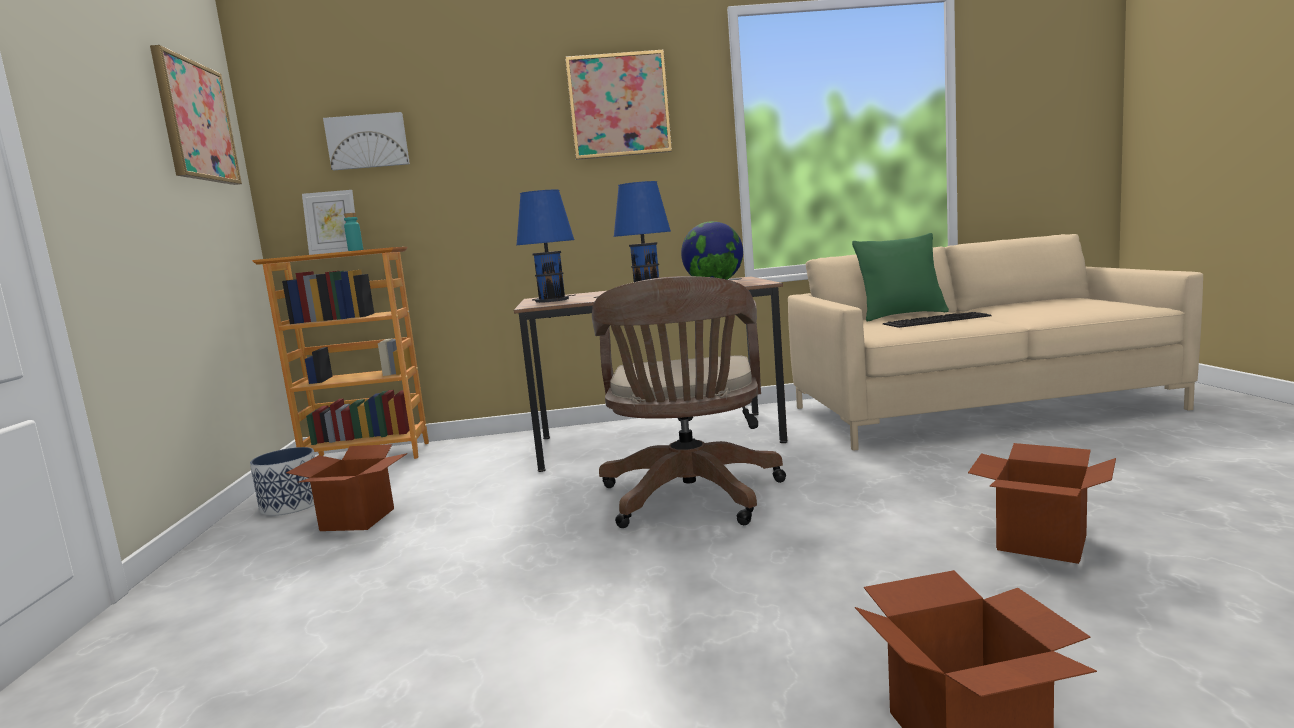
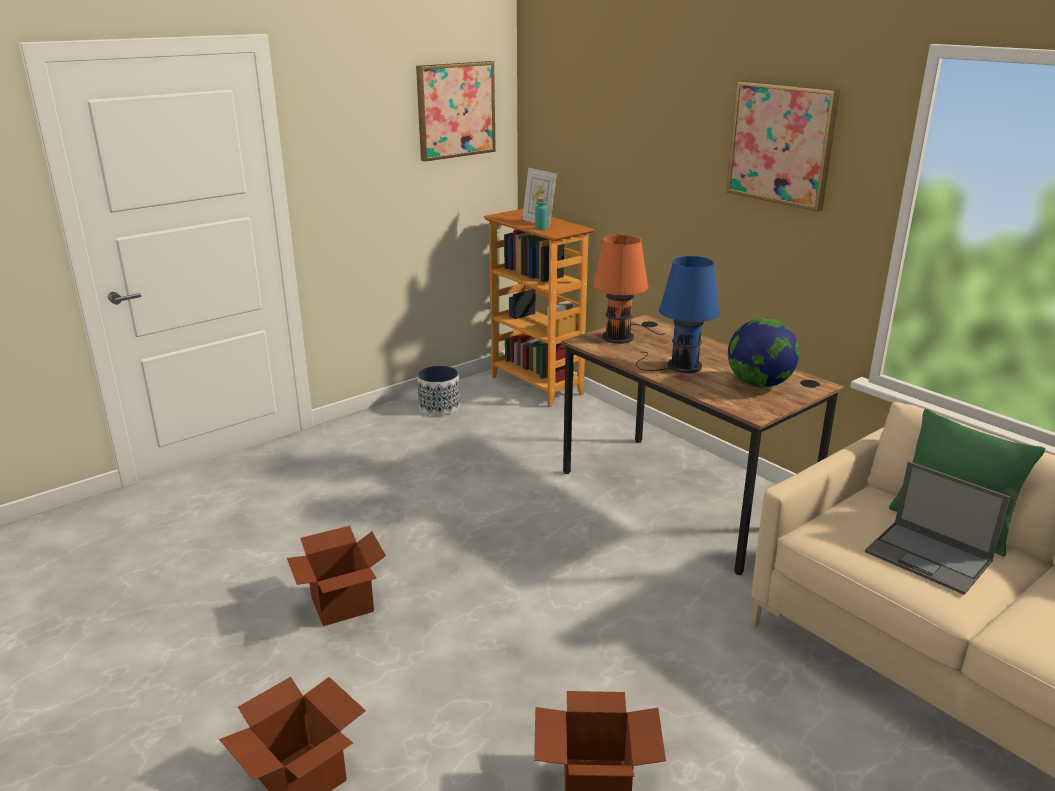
camera: 55 degrees right, 15 degrees up
(357, 519) = (435, 443): cardboard box -> cardboard box (342, 604)
(368, 141) = (584, 128): picture -> none
(552, 300) = (620, 337): blue table lamp -> orange table lamp
(690, 499) = (560, 566): brown office chair -> none
(936, 320) = (929, 557): keyboard -> laptop

